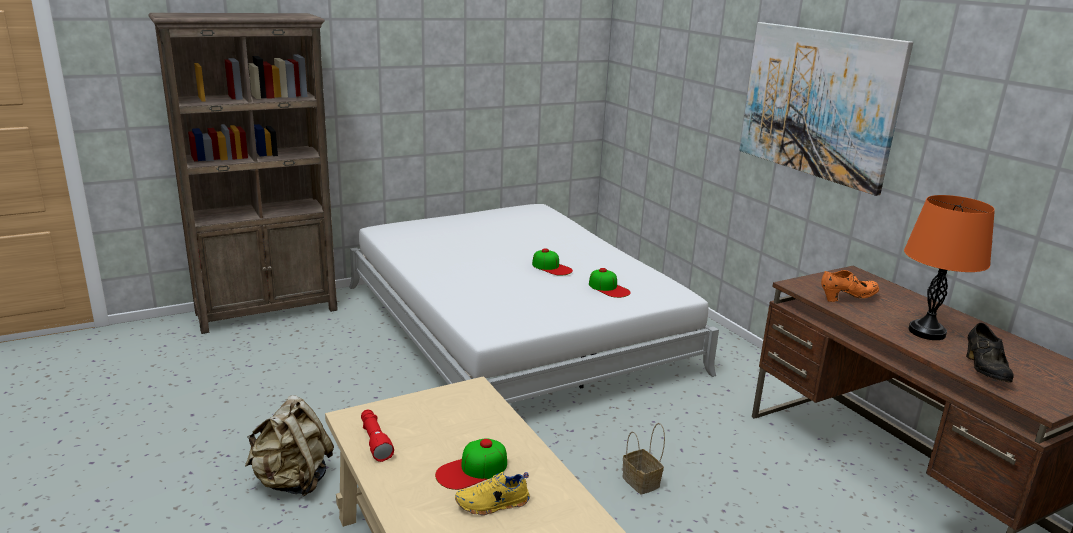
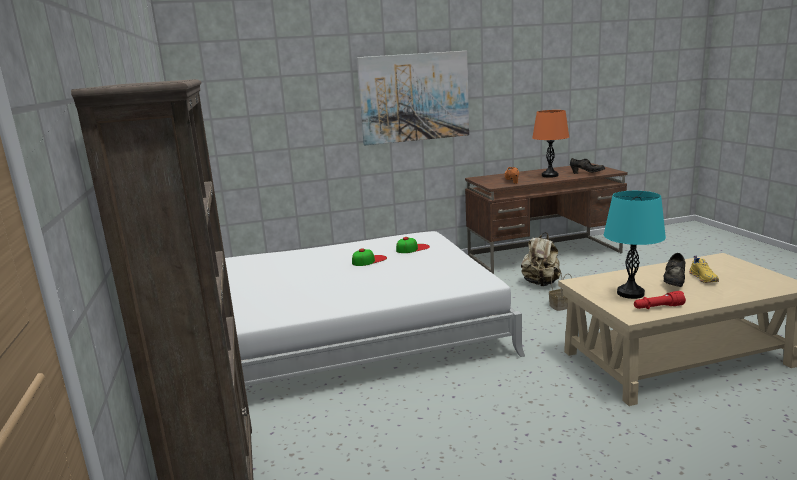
camera: 75 degrees left, 5 degrees down
(292, 481) = (587, 431): beige backpack -> beige backpack (541, 283)
(429, 425) = (630, 293): none -> turquoise table lamp
(472, 470) = (674, 283): cap -> black shoe

